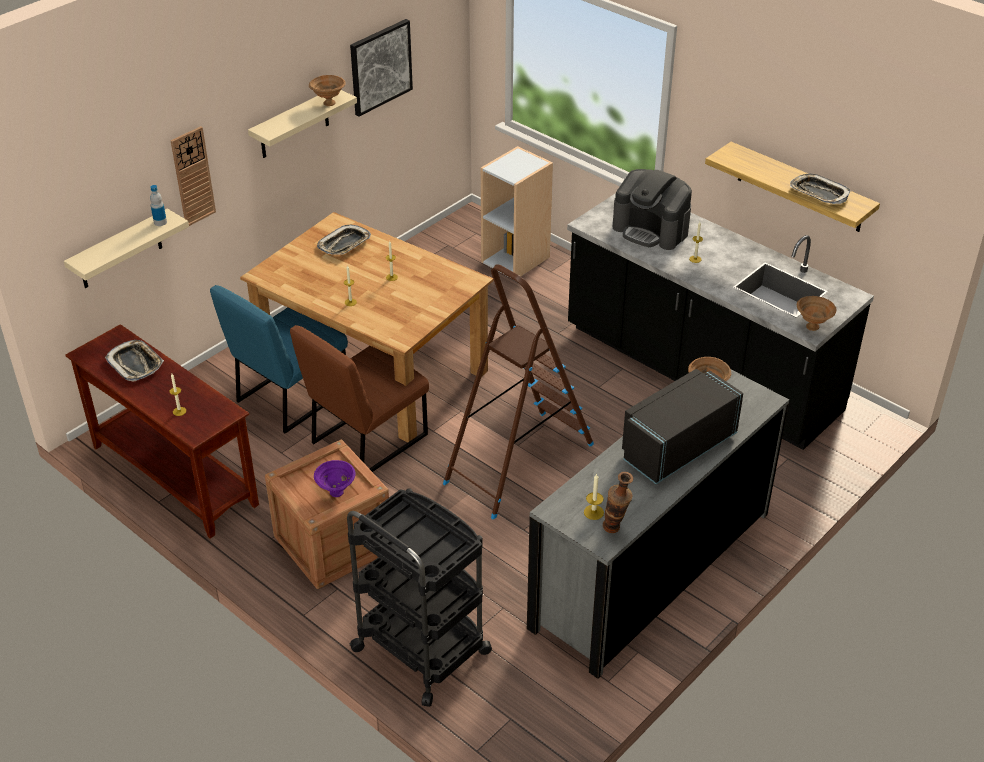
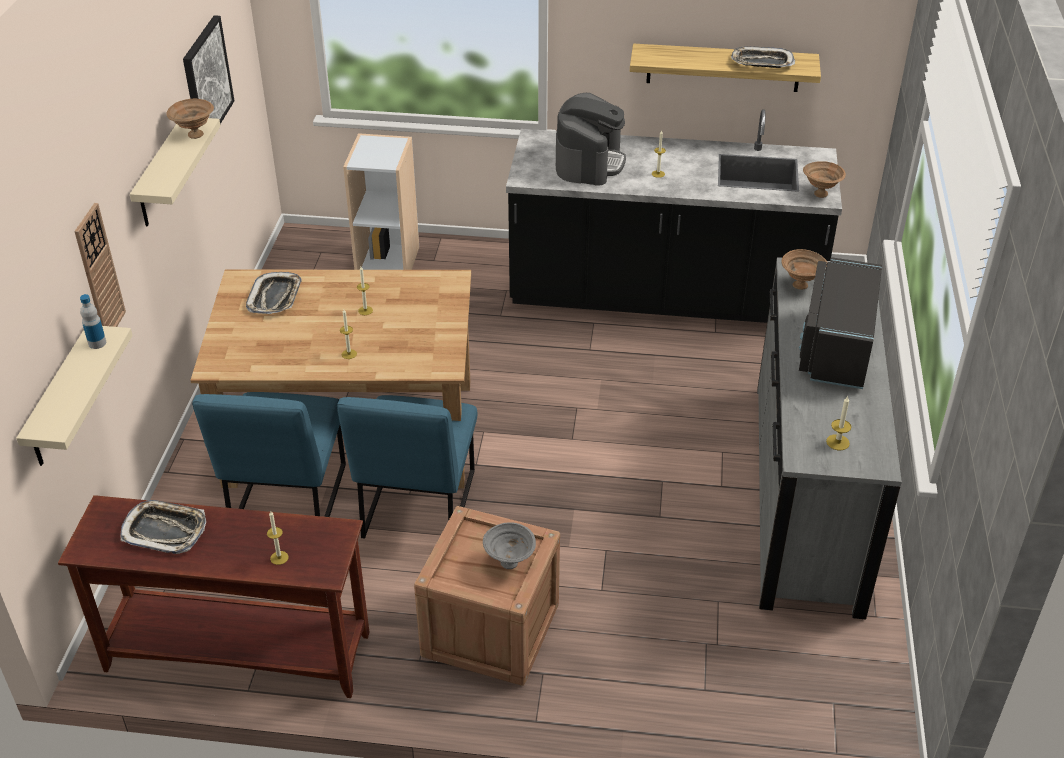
camera: 35 degrees left, 0 degrees up
(337, 493) = (510, 563): purple bowl -> grey bowl
(366, 440) = (417, 506): brown chair -> blue chair
(422, 650) = (688, 686): black cart -> none
(520, 463) = (591, 454): brown step ladder -> none
(615, 531) = (875, 450): vase -> none
(651, 230) = (589, 162): coffee machine -> coffee machine turned 75 degrees counterclockwise

